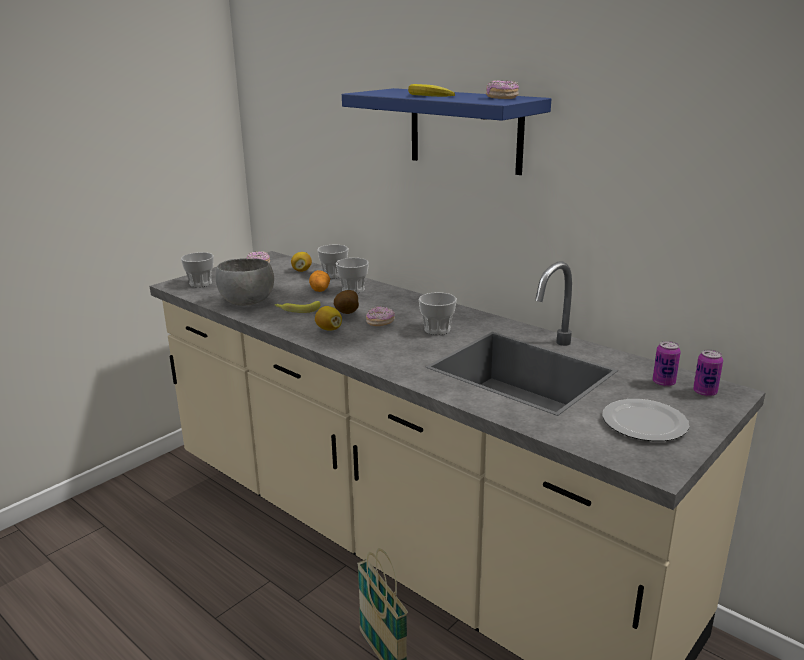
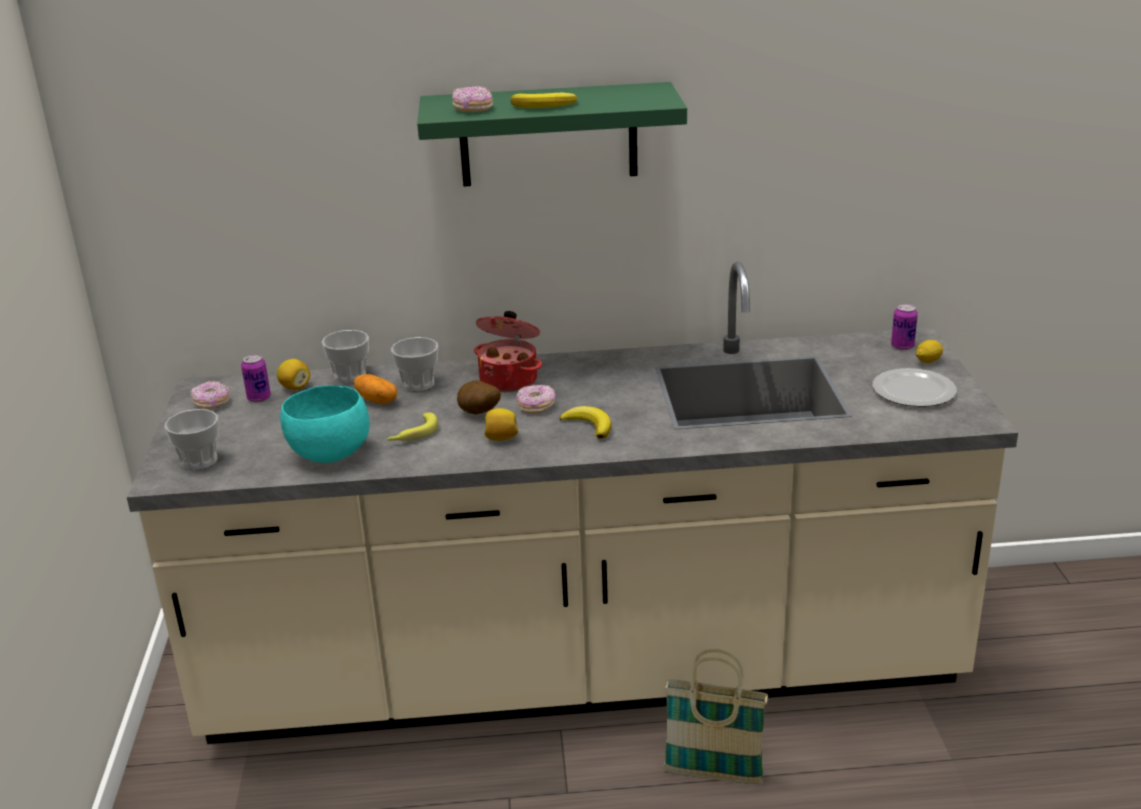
camera: 45 degrees left, 5 degrees up
(246, 302) = (328, 455): grey bowl -> turquoise bowl
(384, 343) = (589, 426): none -> banana
(398, 305) = (510, 380): none -> cooking pot
(437, 330) = (605, 388): cup -> none
(465, 130) = (548, 135): blue shelf -> green shelf
(501, 98) = (636, 93): donut -> donut (473, 109)
(663, 383) = (865, 351): can -> can (259, 398)
(706, 410) = (928, 361): none -> lemon

